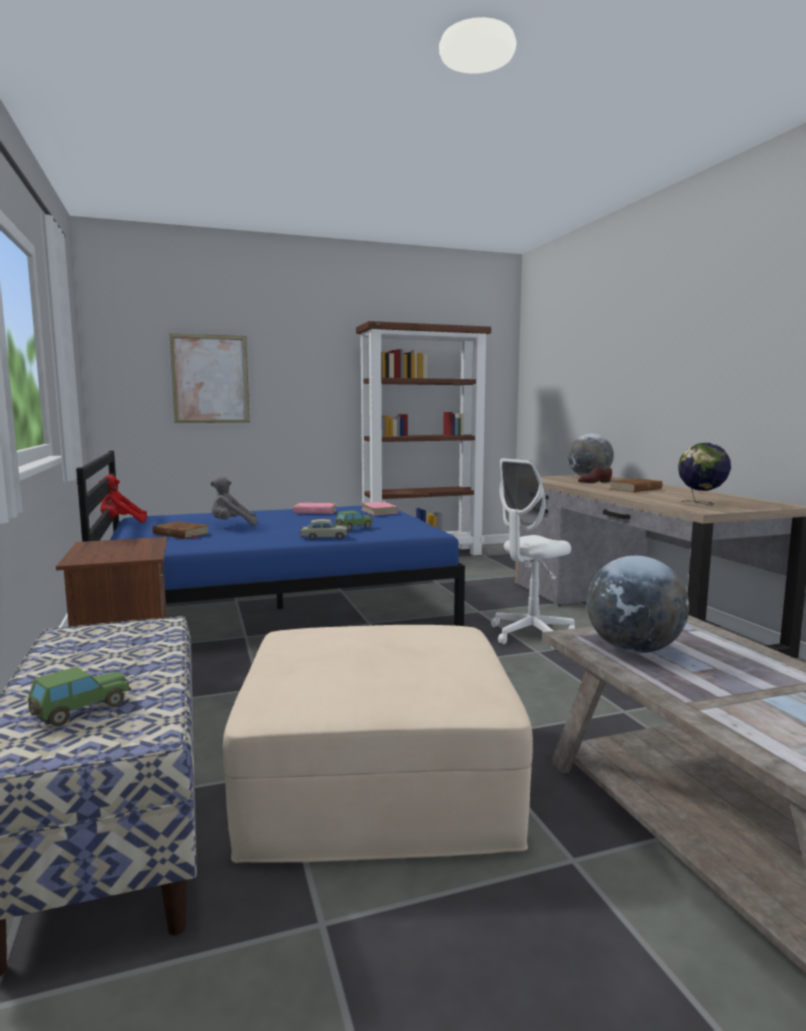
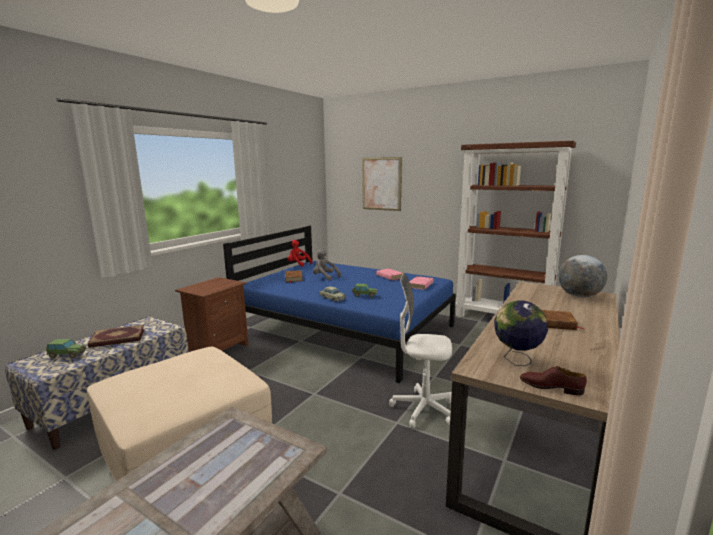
camera: 50 degrees right, 5 degrees up
(106, 662) = (117, 338): none -> book
(594, 482) = (551, 304): brown shoe -> brown shoe (550, 387)
(634, 649) = (218, 444): globe -> none

